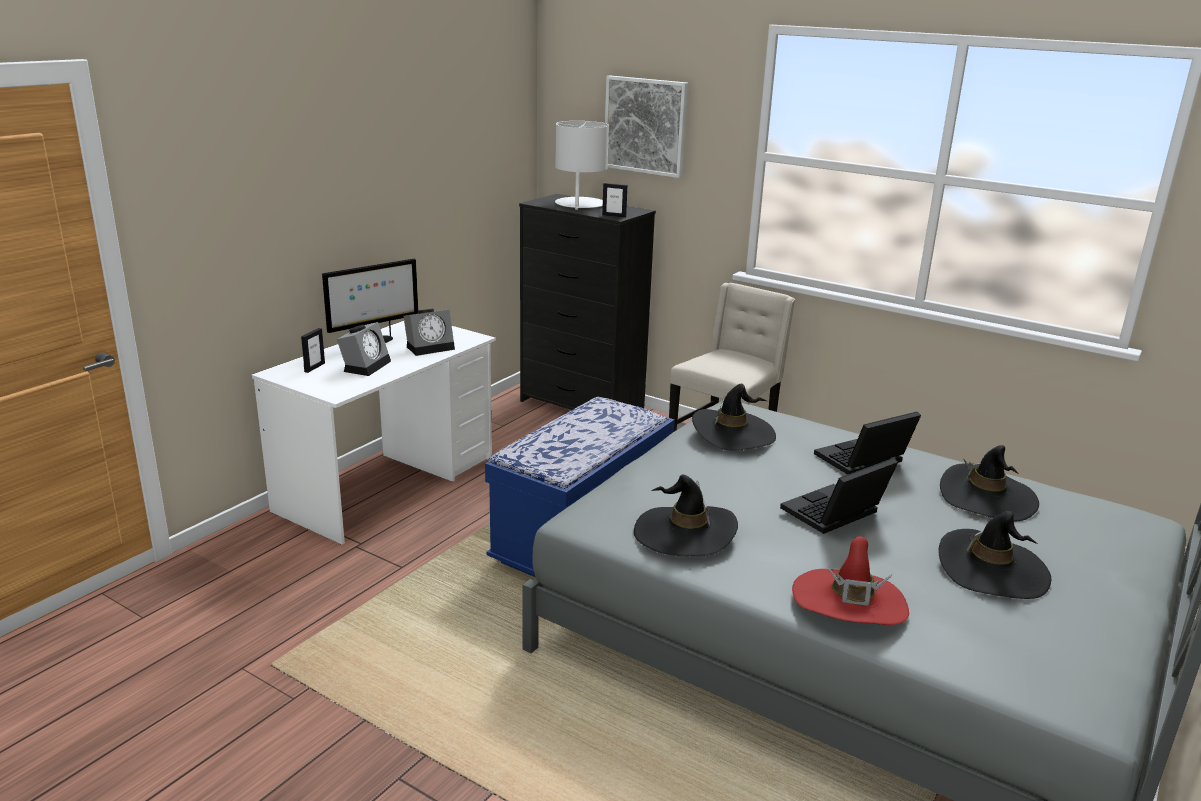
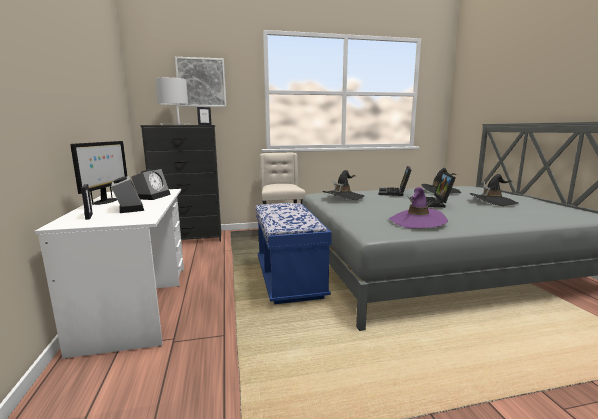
camera: 45 degrees left, 10 degrees down
(685, 534) = (417, 221): black hat -> purple hat
(849, 603) = (505, 218): red hat -> none

